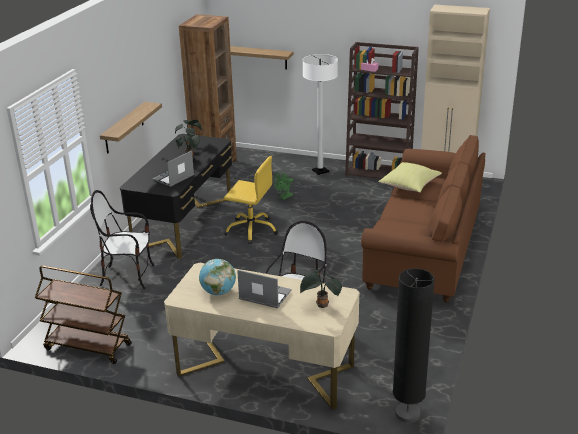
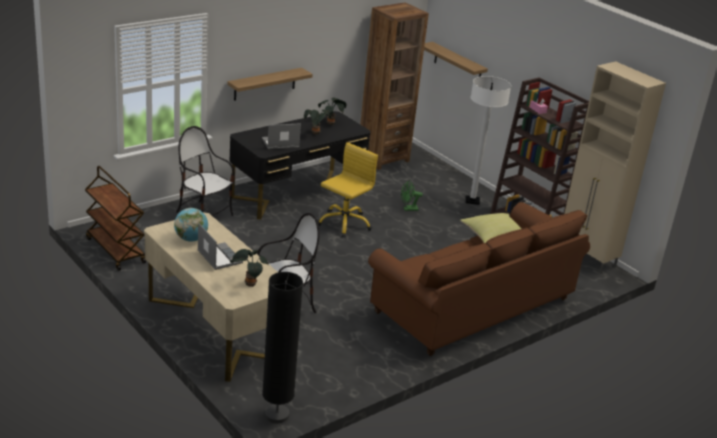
camera: 30 degrees right, 0 degrees up
(251, 230) = (344, 223): yellow office chair -> yellow office chair turned 105 degrees counterclockwise

